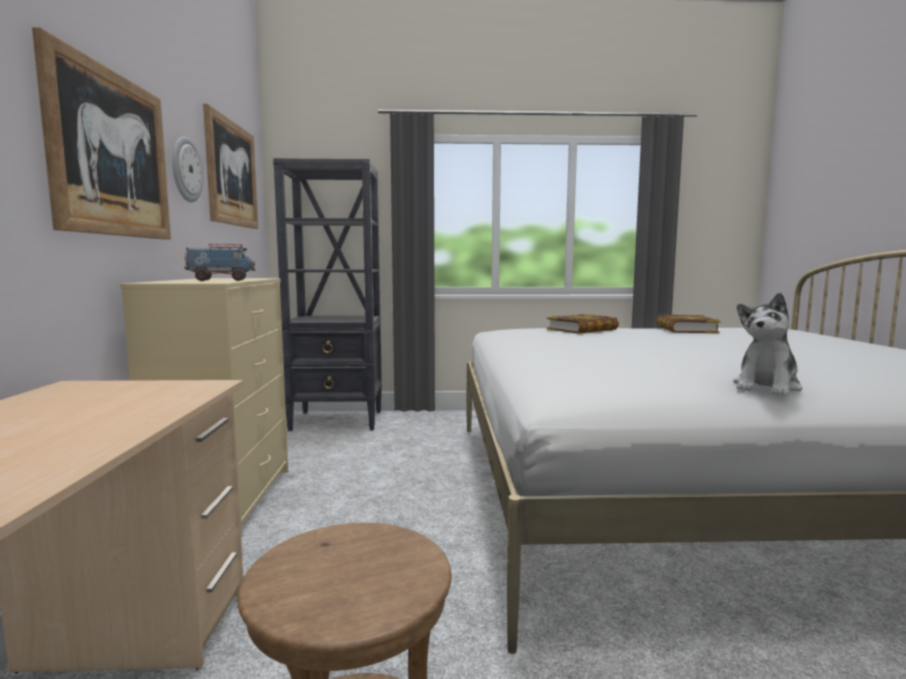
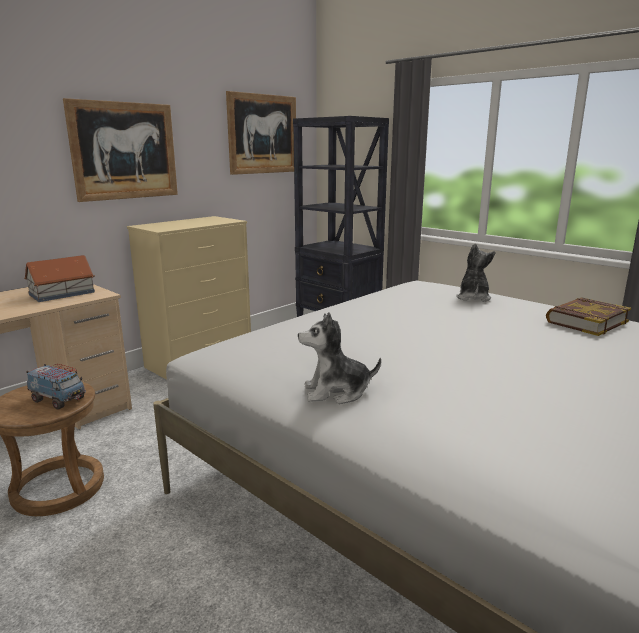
camera: 45 degrees right, 10 degrees up
(118, 397) = (61, 293): none -> toy house
(185, 169) = (201, 144): wall clock -> none
(221, 280) = (183, 225): toy truck -> toy truck (58, 400)
(582, 329) = (473, 297): book -> plush toy

